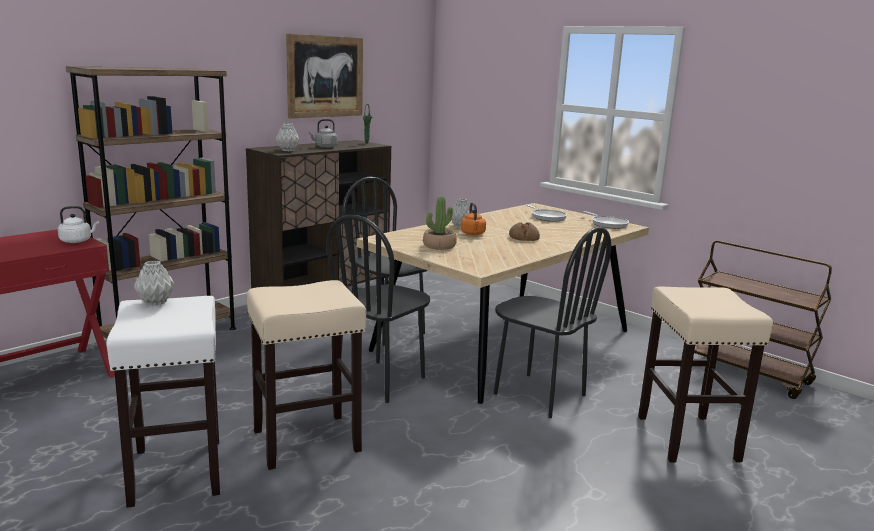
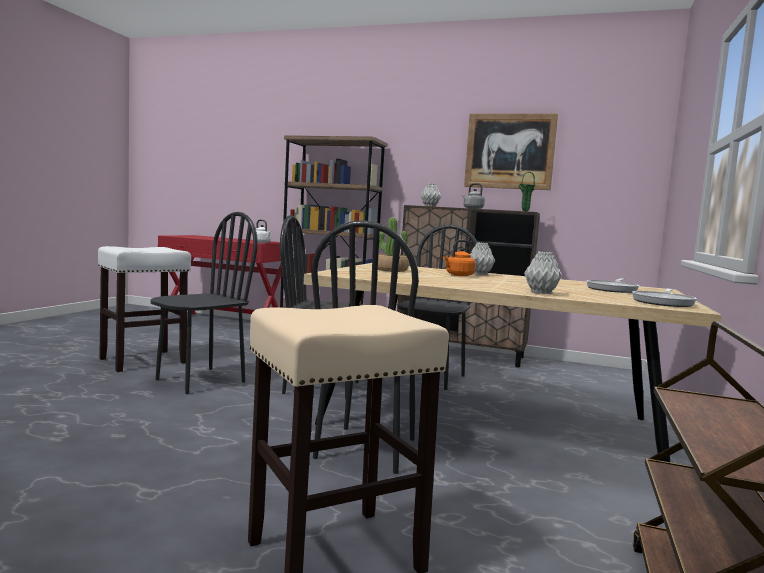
camera: 65 degrees right, 10 degrees down
(155, 303) = (163, 248): grey vase -> grey vase (540, 292)
(308, 440) = (200, 380): beige stool -> black chair
(524, 237) = (486, 282): bread -> none

